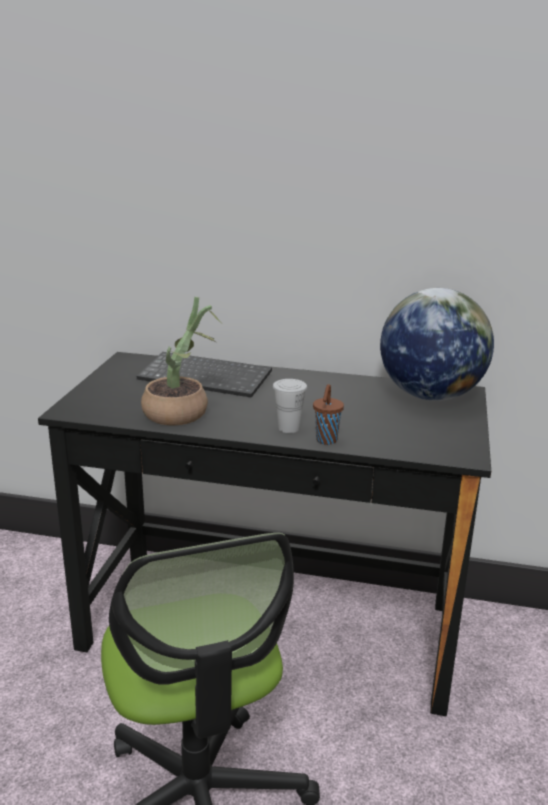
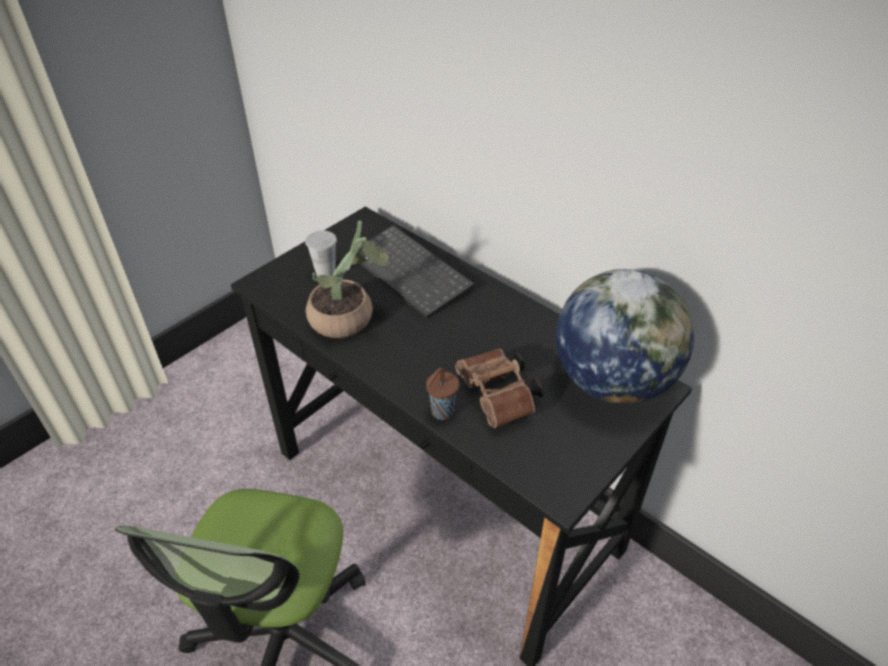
camera: 30 degrees right, 20 degrees up
(288, 428) = (422, 379): white cup -> white cup (325, 273)
(360, 423) = (499, 398): none -> brown binoculars

